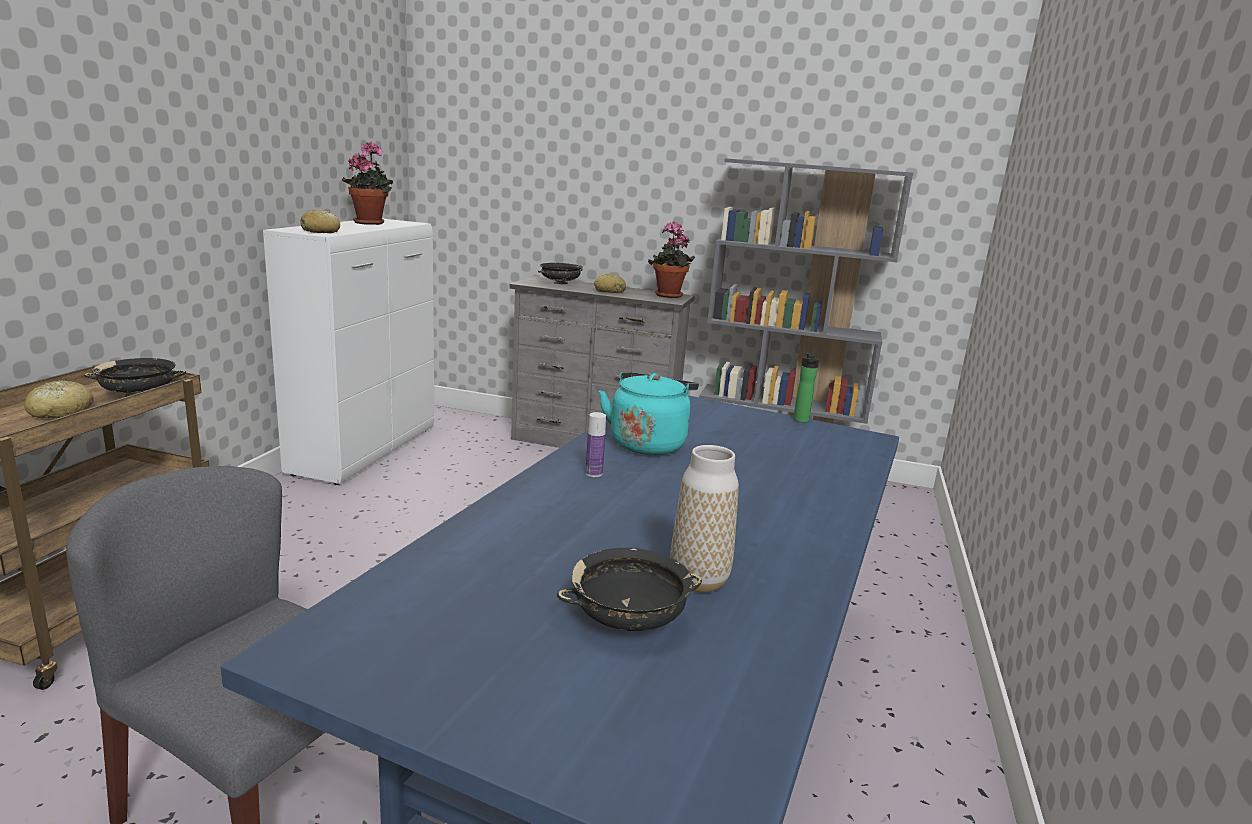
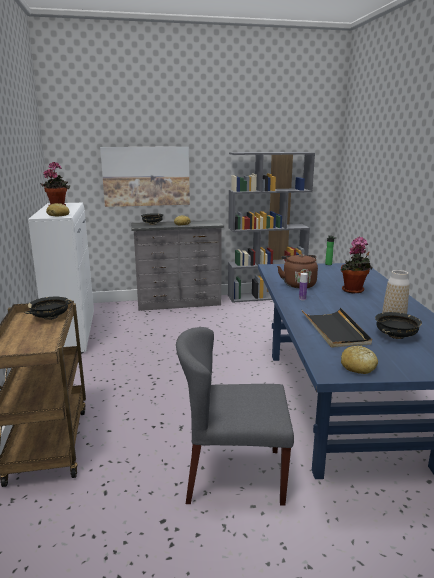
camera: 25 degrees left, 0 degrees up
(60, 412) = (34, 333): bread -> bread (358, 367)
(519, 558) = (335, 330): none -> black tray
(569, 192) = (146, 176): none -> picture
(648, 443) = (298, 284): turquoise kettle -> brown kettle
(668, 296) = (209, 222): potted plant -> potted plant (354, 291)

